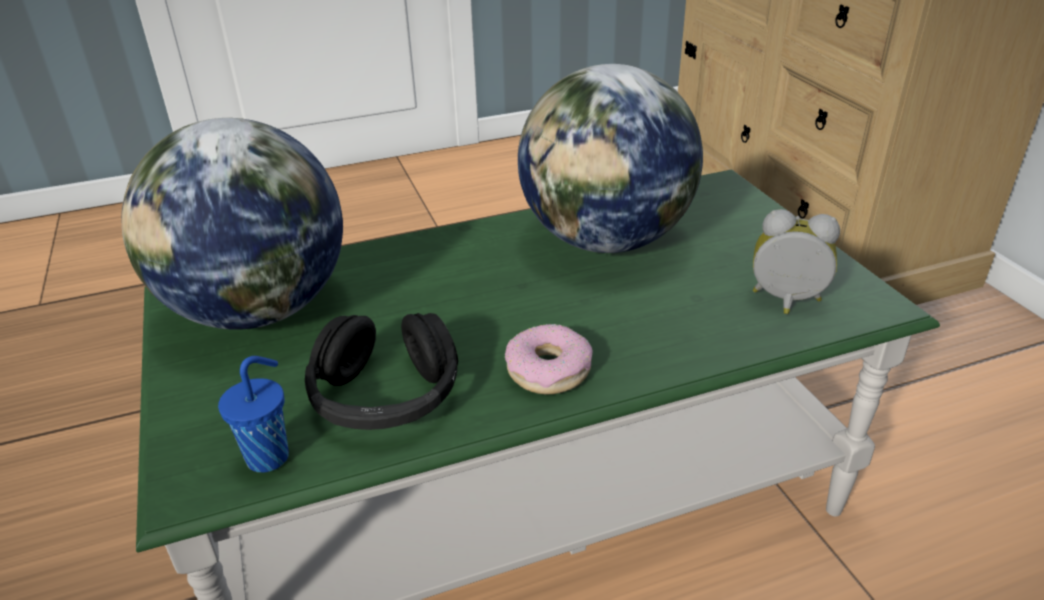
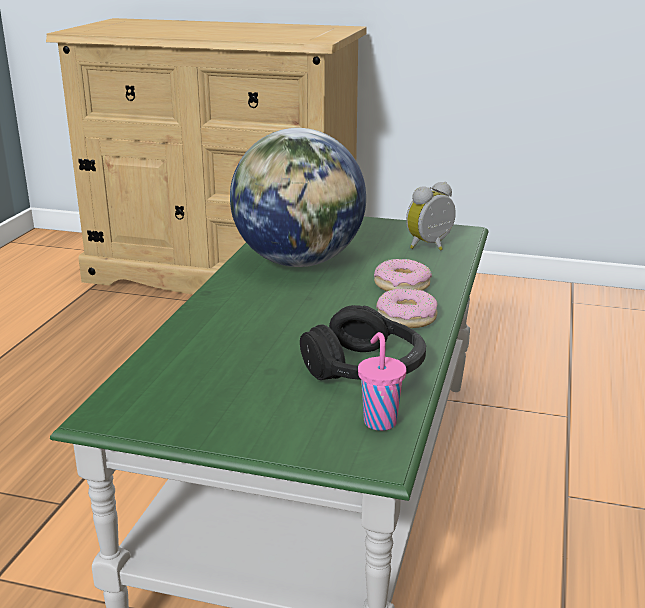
camera: 55 degrees left, 10 degrees down
(258, 311) = (190, 388): globe -> none
(270, 456) = (379, 421): blue cup -> pink cup
(635, 329) = (401, 285): none -> donut

